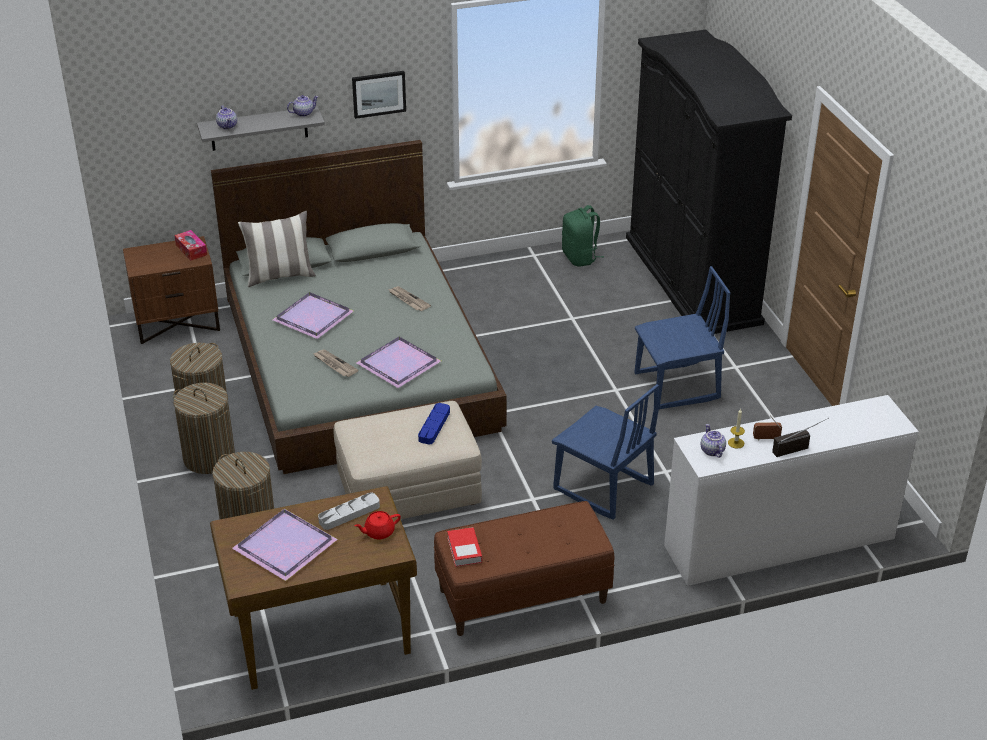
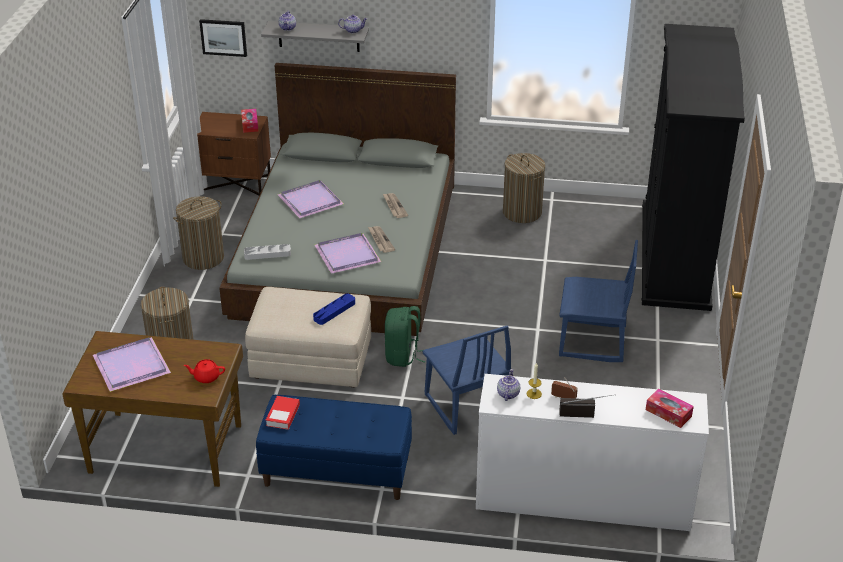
camera: 25 degrees right, 0 degrees up
(209, 458) = (183, 290): laundry basket -> laundry basket (522, 212)
(280, 276) = (310, 162): pillow -> none
(334, 364) = (298, 242): newspaper -> newspaper (380, 240)
(349, 514) = (196, 356): grey tray -> grey tray (267, 254)
(379, 93) = (423, 27): picture -> picture (223, 37)
(522, 596) = (336, 472): brown bench -> blue bench
(580, 258) = (589, 211): green backpack -> green backpack (403, 356)
(869, 423) = (668, 413): none -> tissue box

